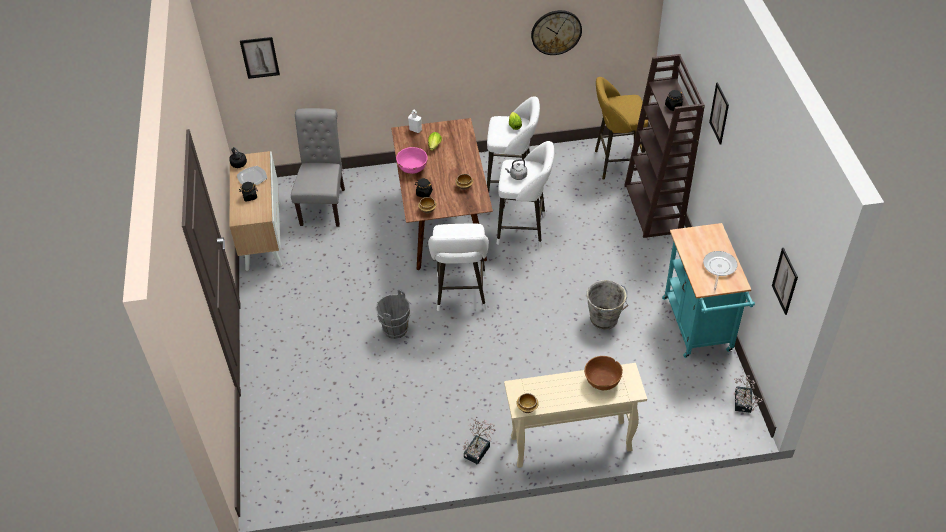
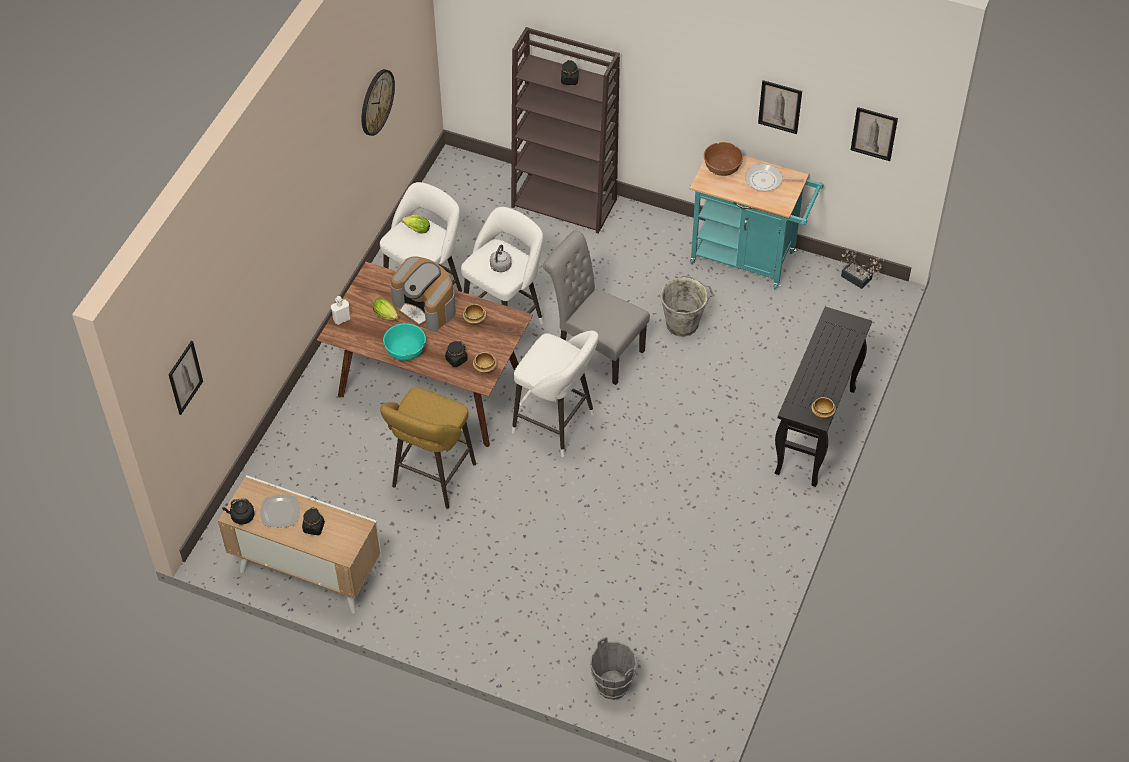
camera: 60 degrees left, 5 degrees up
(324, 204) = (305, 488): grey chair -> grey chair (595, 349)
(395, 329) = (562, 506): grey bucket -> grey bucket (612, 686)
(412, 168) = (405, 351): pink bowl -> turquoise bowl
(456, 160) = (426, 306): none -> coffee machine
(479, 449) = (772, 508): potted plant -> none
(570, 444) = (815, 432): beige console table -> black console table
(602, 381) = (829, 341): brown bowl -> brown bowl (722, 168)
(615, 163) = (471, 195): yellow stool -> yellow stool (431, 479)
(719, 113) = (652, 48): picture -> picture (780, 106)
(719, 268) = (766, 181): frying pan -> frying pan turned 45 degrees counterclockwise

